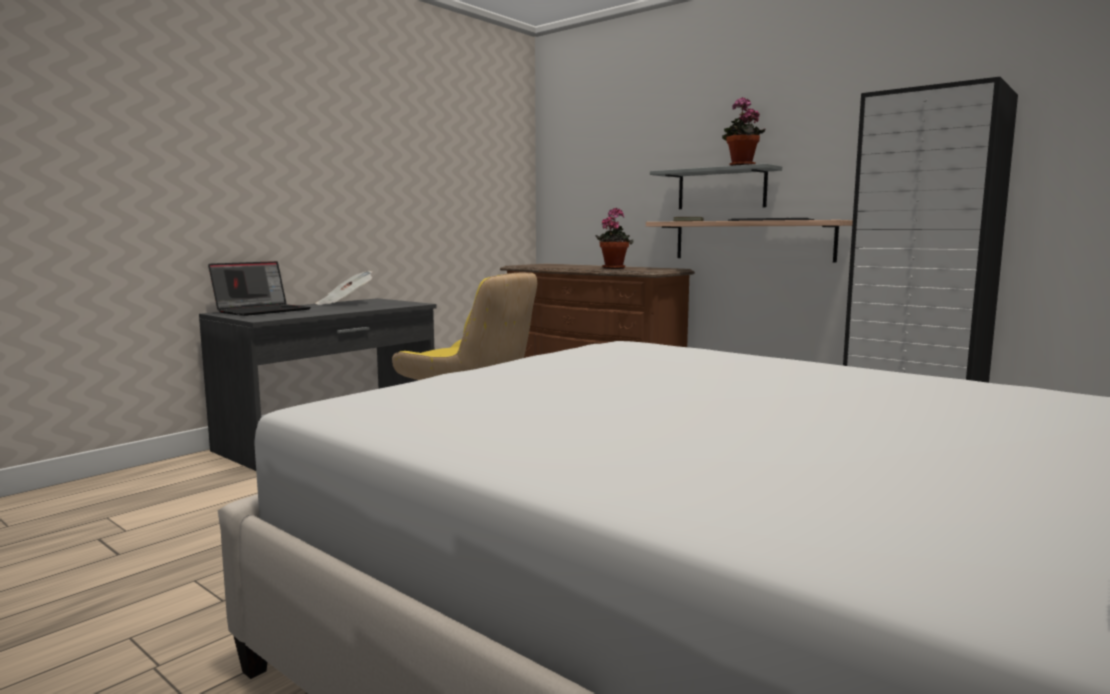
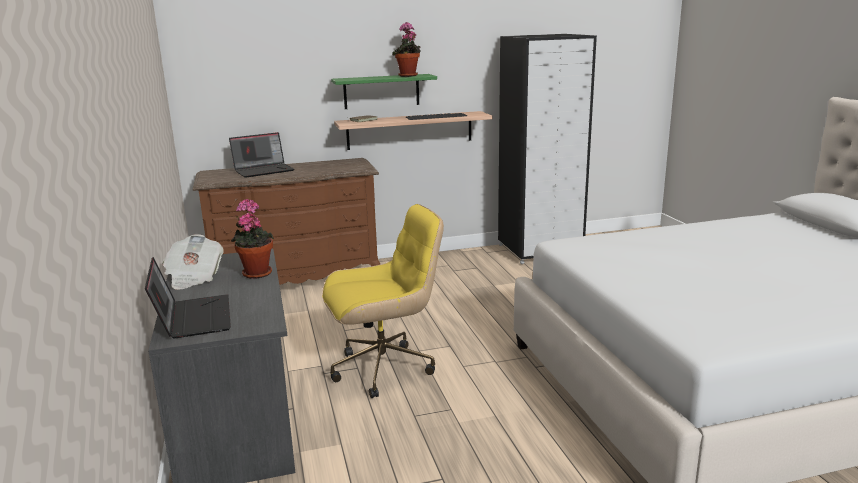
camera: 55 degrees left, 10 degrees up
(579, 265) = (264, 170): none -> laptop
(614, 268) = (317, 169): potted plant -> potted plant (256, 272)
(721, 189) = (381, 91): grey shelf -> green shelf

